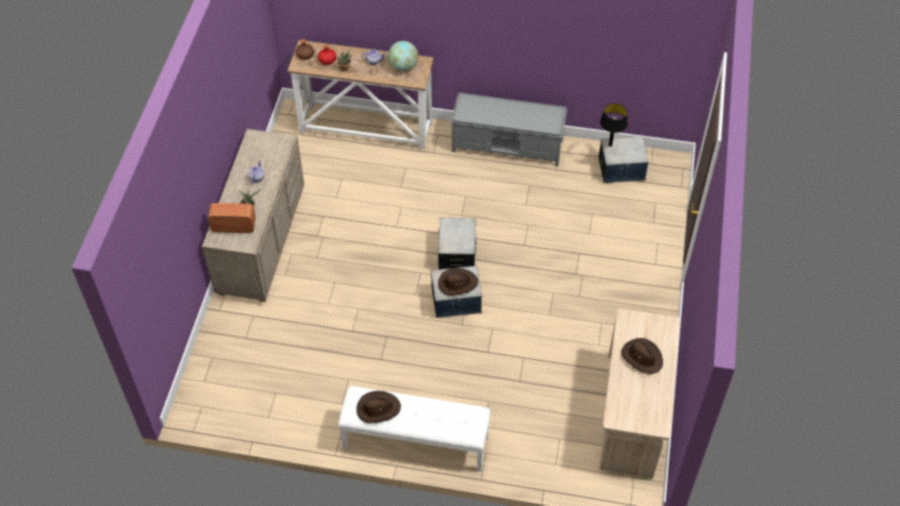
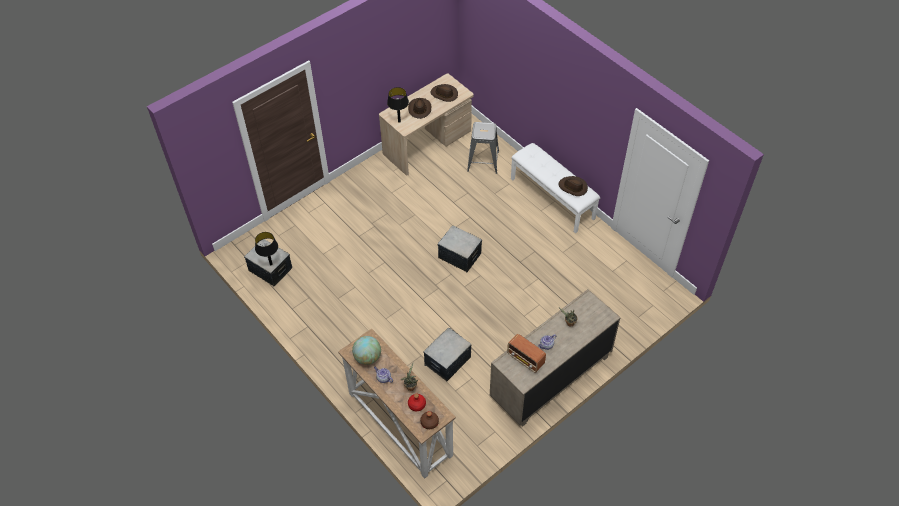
camera: 140 degrees left, 0 degrees up
(233, 226) = (589, 318): radio -> radio (526, 359)
(457, 254) = (430, 283): storage box -> storage box (447, 361)
(457, 283) = (459, 240): brown hat -> brown hat (444, 94)
(508, 145) = (319, 336): grey bench -> none
(542, 436) = (483, 161): none -> grey stool
(645, 323) = (399, 121): none -> black table lamp

